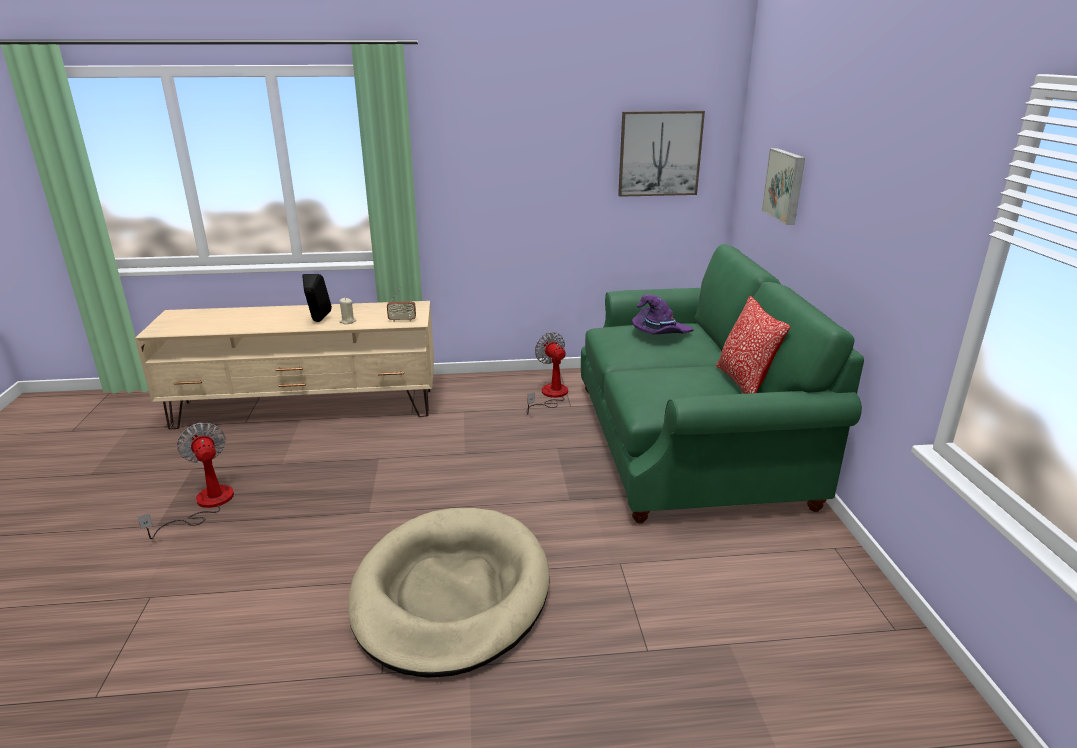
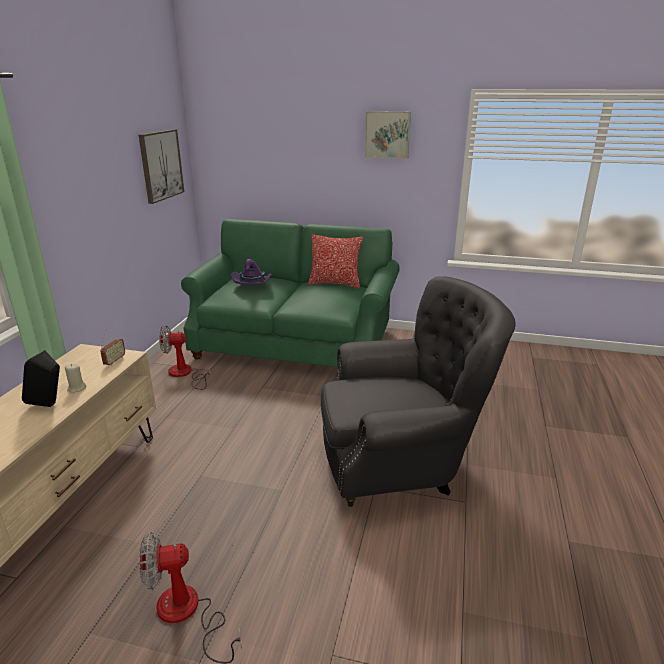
camera: 70 degrees left, 0 degrees up
(451, 594) = (401, 461): beige dog bed -> grey armchair
(785, 185) = (271, 168): picture -> picture (387, 134)

